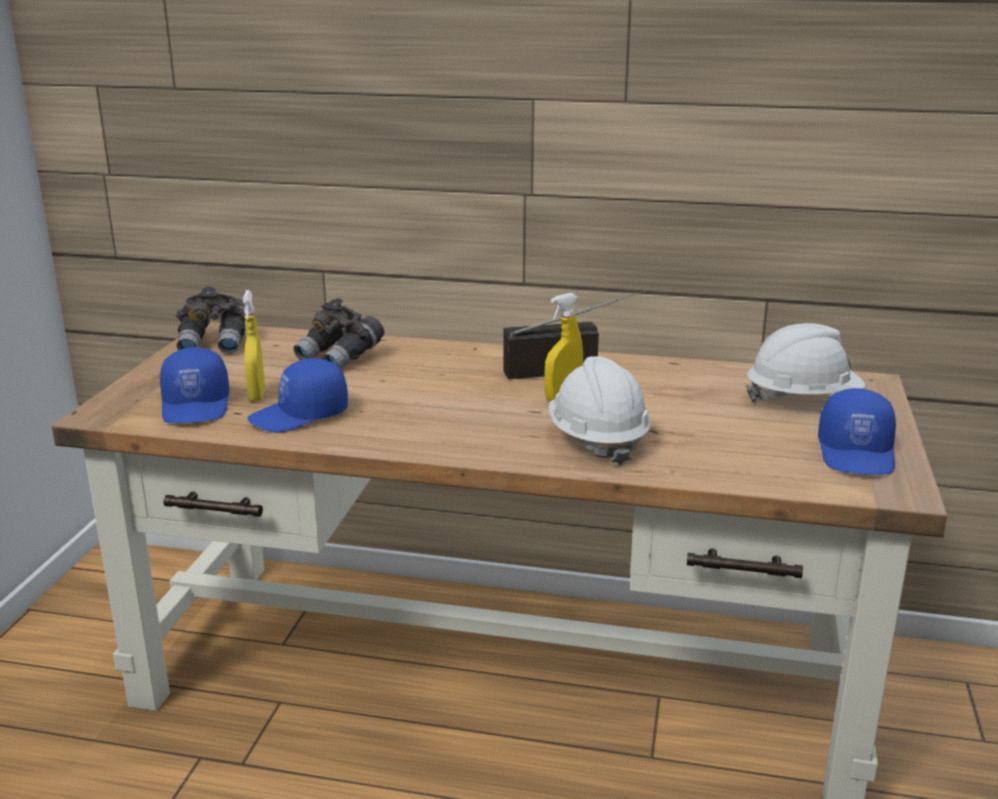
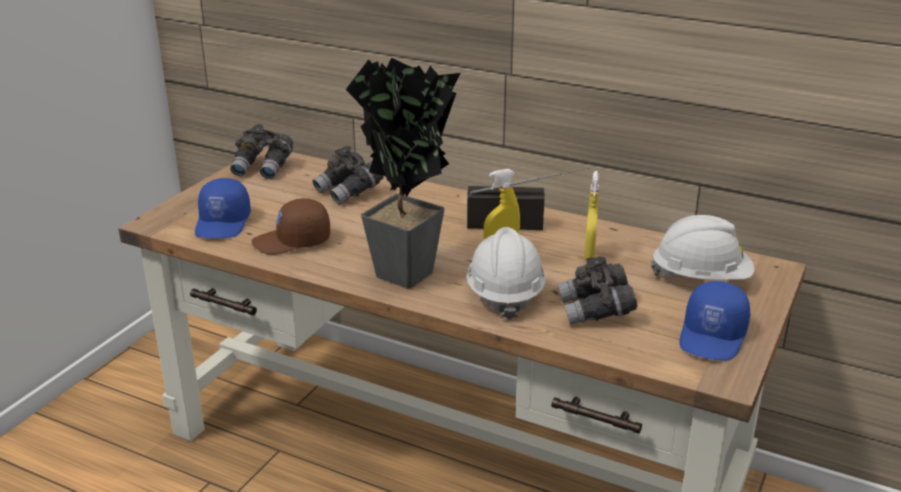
camera: 15 degrees right, 5 degrees up
(257, 395) = (270, 219): yellow spray bottle -> yellow spray bottle (589, 255)
(300, 416) = (292, 242): blue cap -> brown cap
(471, 438) = (408, 279): none -> potted plant
(712, 445) = (596, 311): none -> grey binoculars

